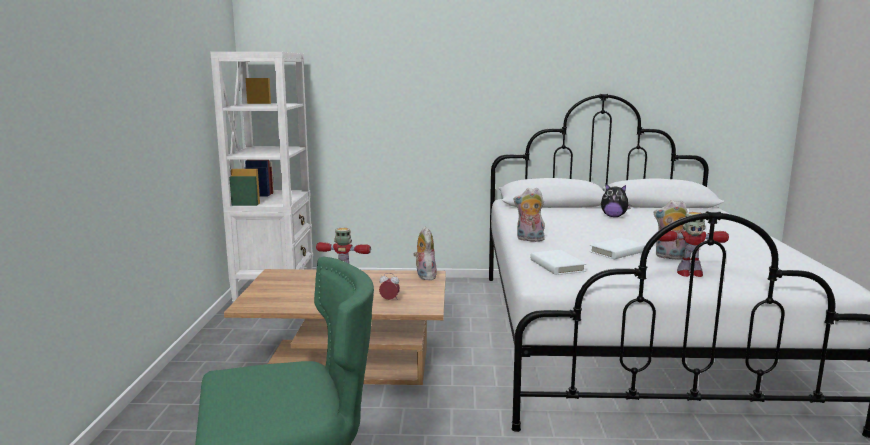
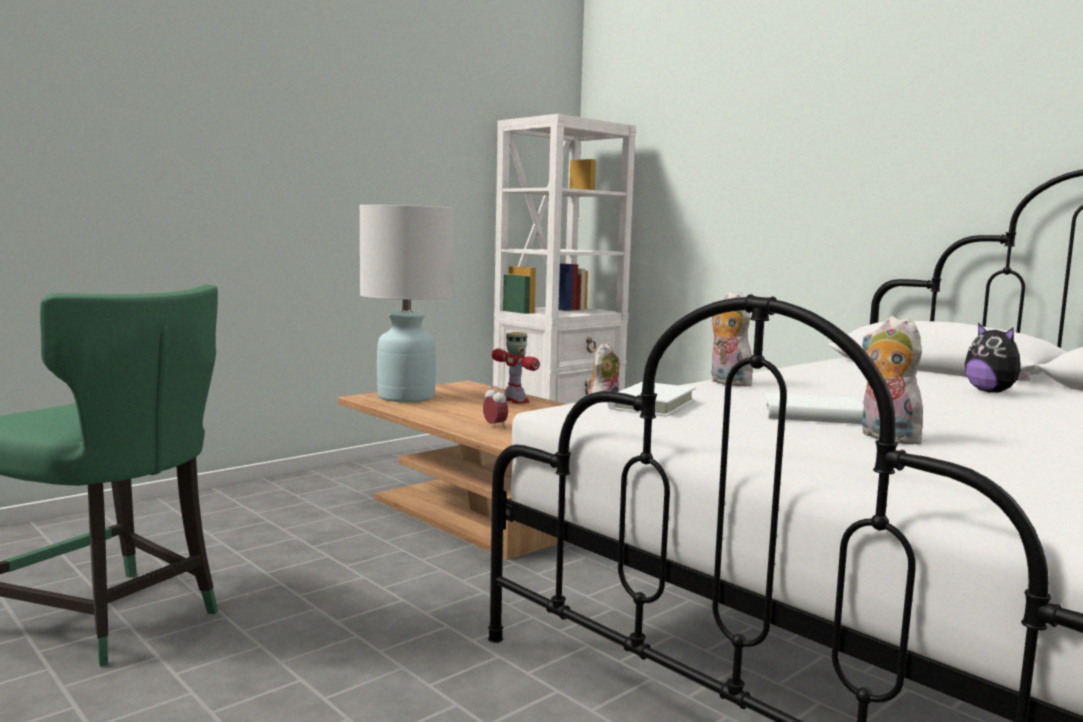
camera: 45 degrees right, 5 degrees down
(272, 296) = (407, 397): none -> white table lamp
(689, 273) = (833, 455): toy robot -> none

